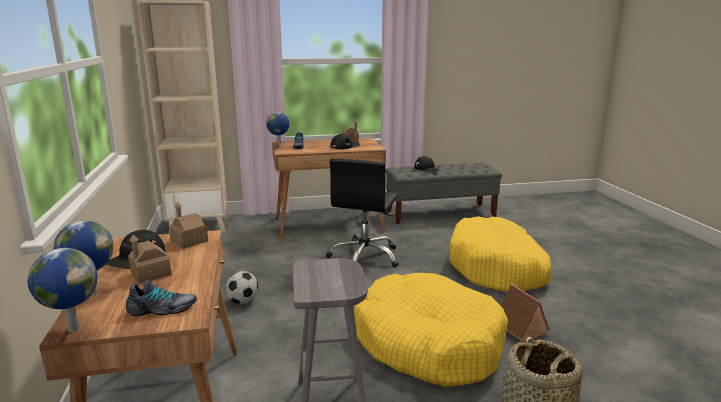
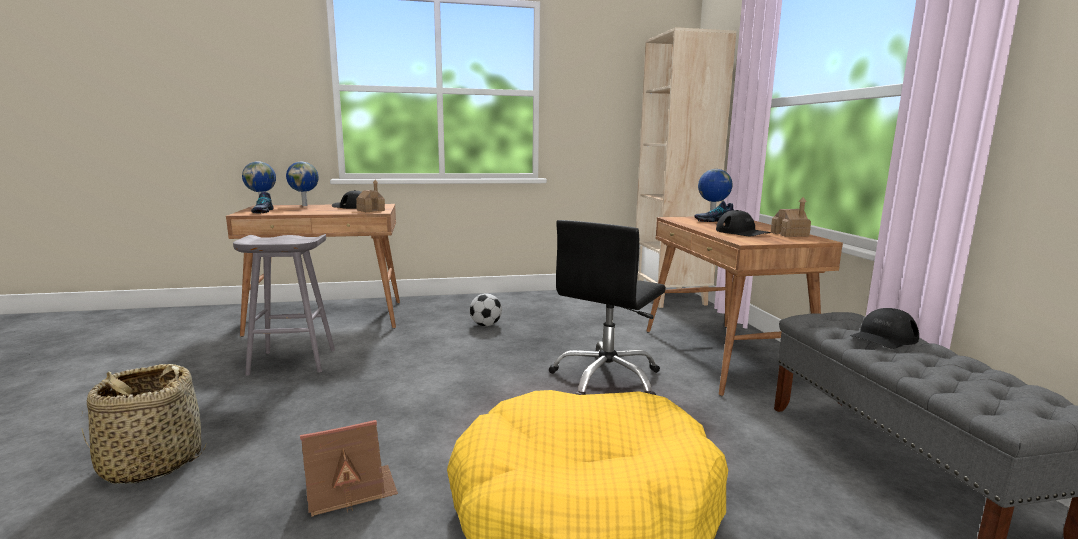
camera: 90 degrees right, 5 degrees down
(151, 274) = (319, 209): toy house -> none
(365, 257) = (607, 379): black office chair -> black office chair turned 75 degrees counterclockwise
(427, 343) = (356, 409): yellow dog bed -> none

